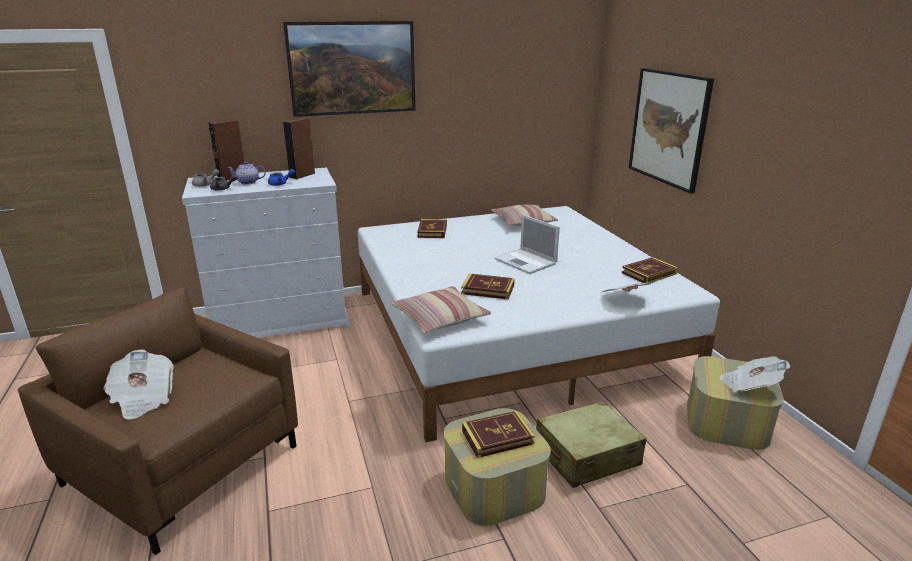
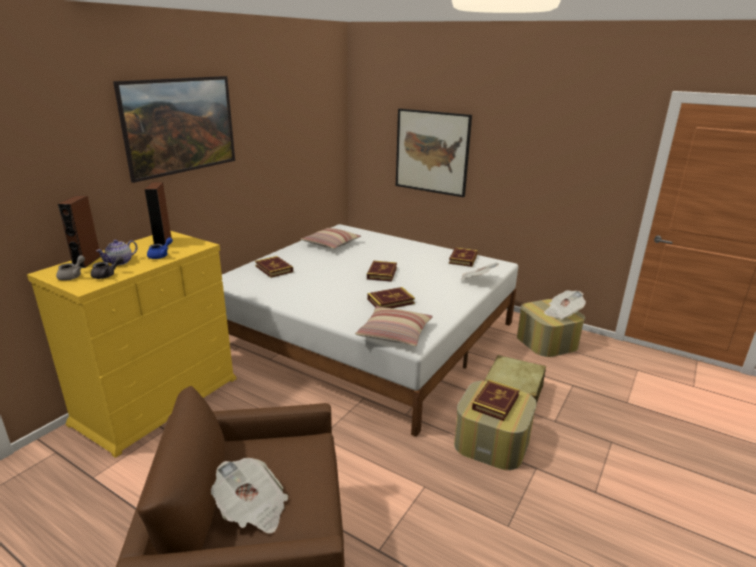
camera: 40 degrees left, 0 degrees up
(280, 320) = (158, 400): white dresser -> yellow dresser
(526, 262) = (382, 273): laptop -> book

